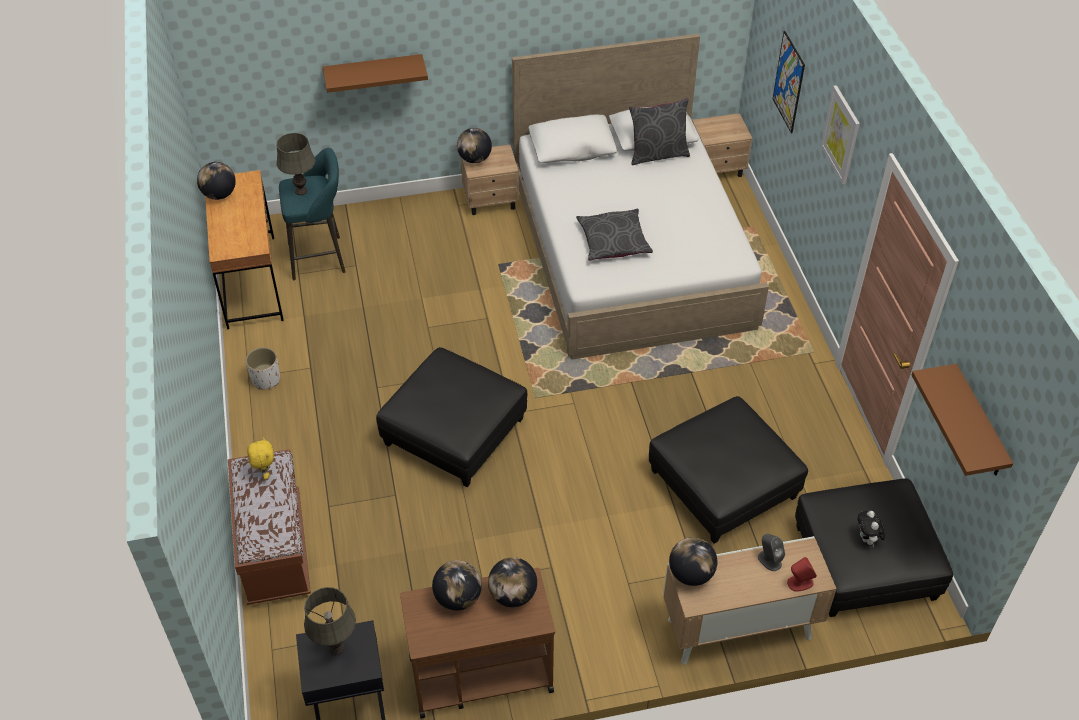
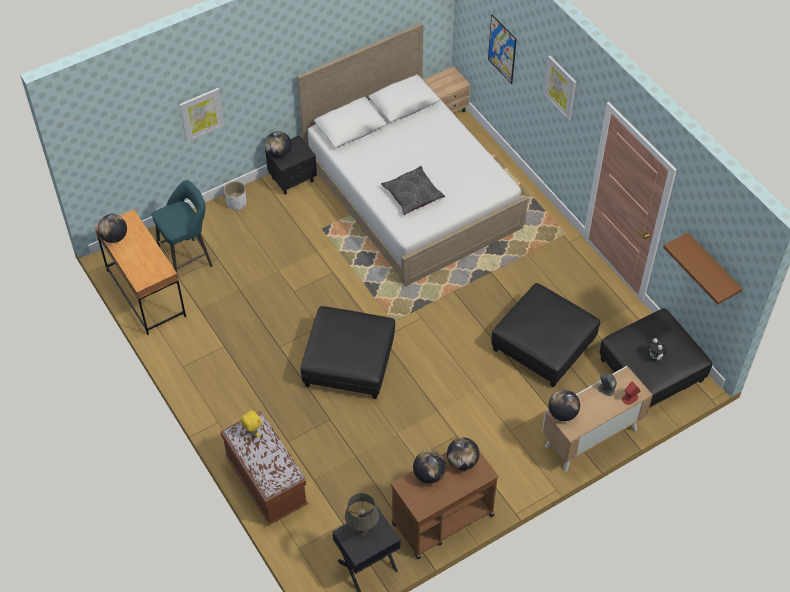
camera: 20 degrees left, 5 degrees up
(266, 379) = (196, 364): white planter -> white planter (237, 203)
(301, 191) = (173, 218): grey table lamp -> none
(374, 72) = (201, 114): brown shelf -> picture
(491, 201) = (293, 179): beige nightstand -> black nightstand
(657, 154) = (414, 117): grey pillow -> none

